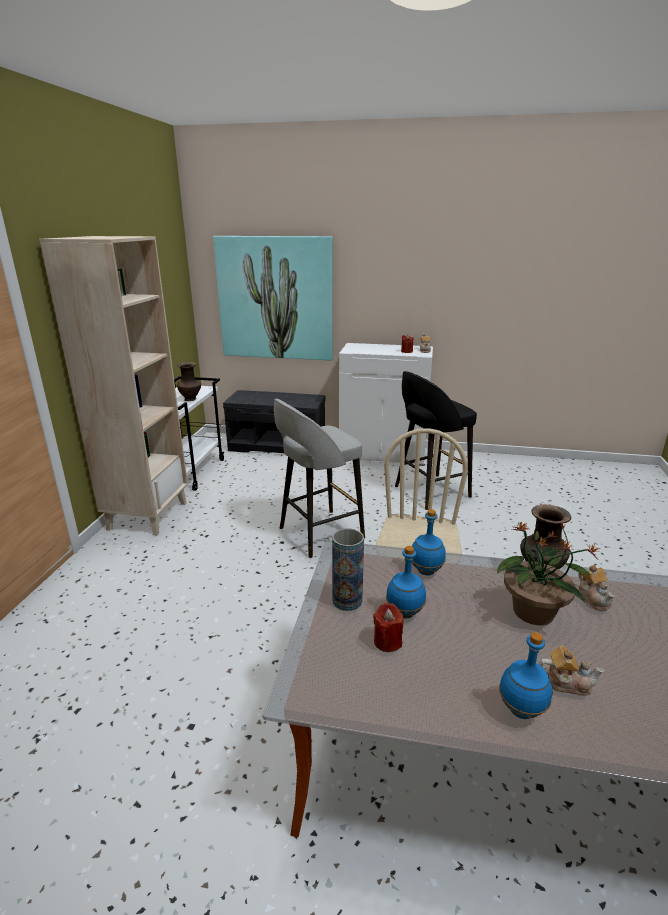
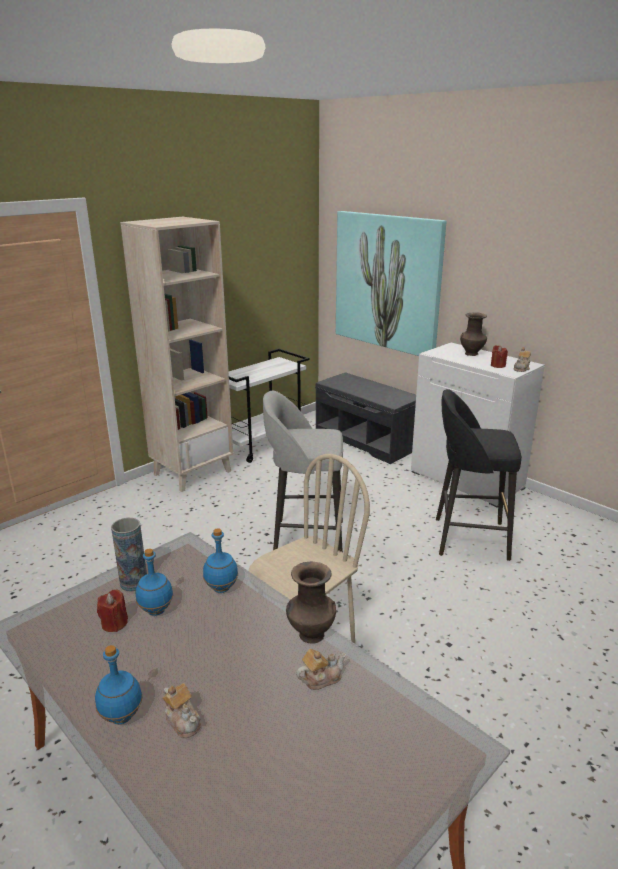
camera: 35 degrees right, 0 degrees up
(191, 399) = (266, 374): brown vase -> brown vase (472, 354)
(534, 612) = (249, 661): potted plant -> none
(593, 598) = (321, 678): teapot -> teapot turned 135 degrees counterclockwise

